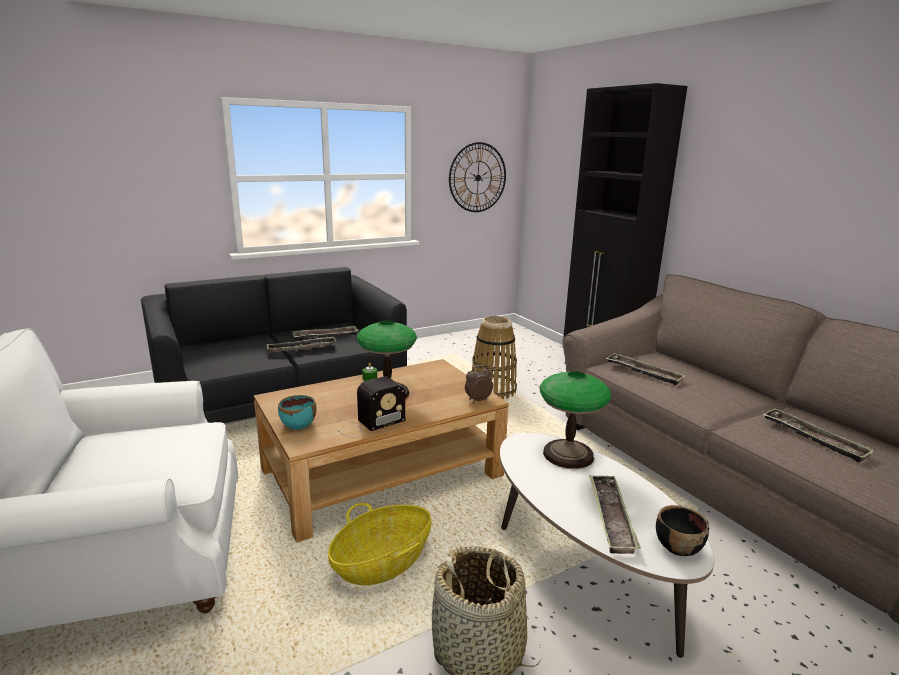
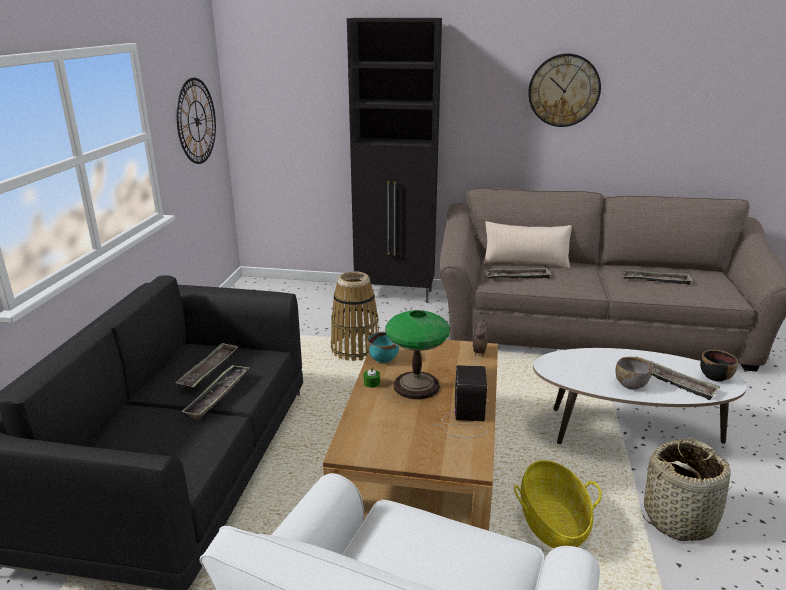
camera: 50 degrees left, 5 degrees up
(298, 425) = (430, 455): turquoise bowl -> turquoise bowl (383, 358)
(561, 492) = (630, 384): none -> grey bowl
(568, 454) = (583, 359): table lamp -> none
(686, 368) = (525, 262): none -> beige pillow
(812, 171) = (564, 90): none -> wall clock

